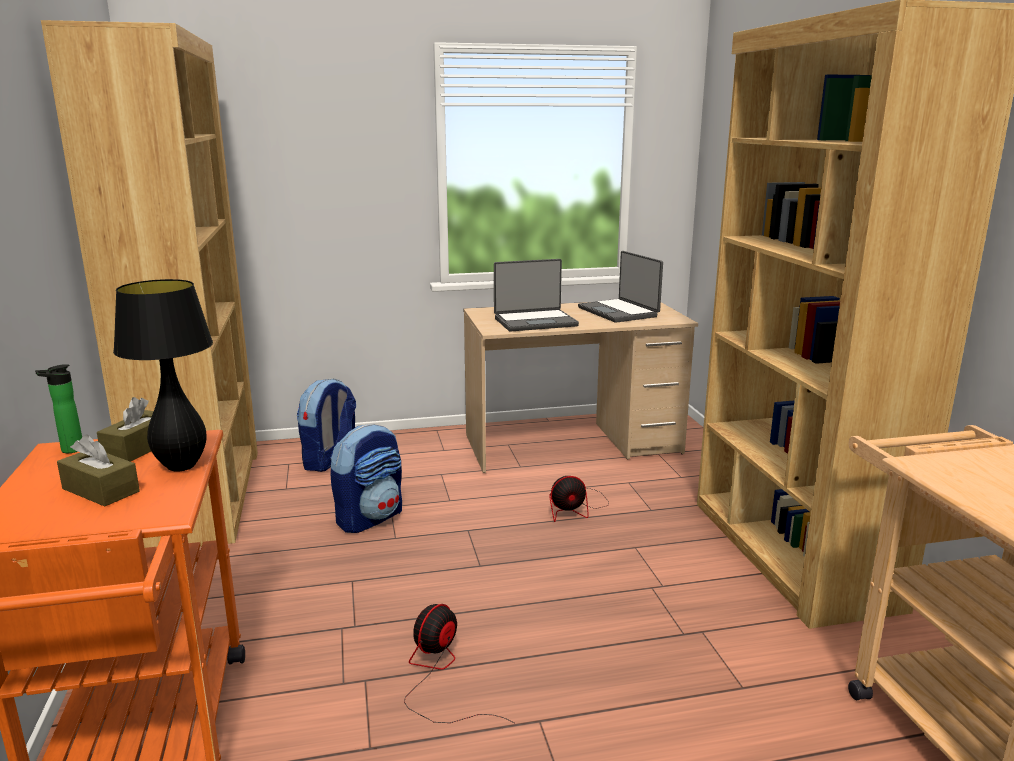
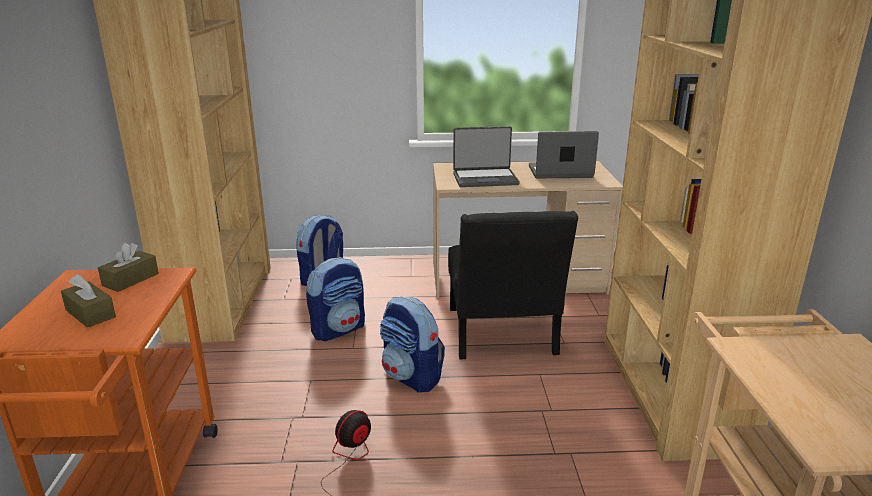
camera: 10 degrees right, 5 degrees up
(68, 450) = (83, 277): bottle -> none
(181, 466) = (153, 298): black table lamp -> none
(481, 564) = (412, 377): none -> backpack
(575, 508) = (501, 335): fan -> black chair
(619, 312) = (560, 172): laptop -> laptop turned 105 degrees clockwise

